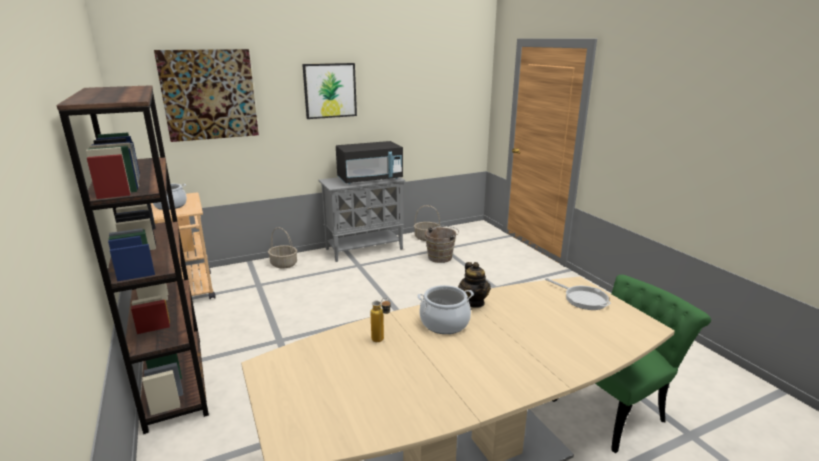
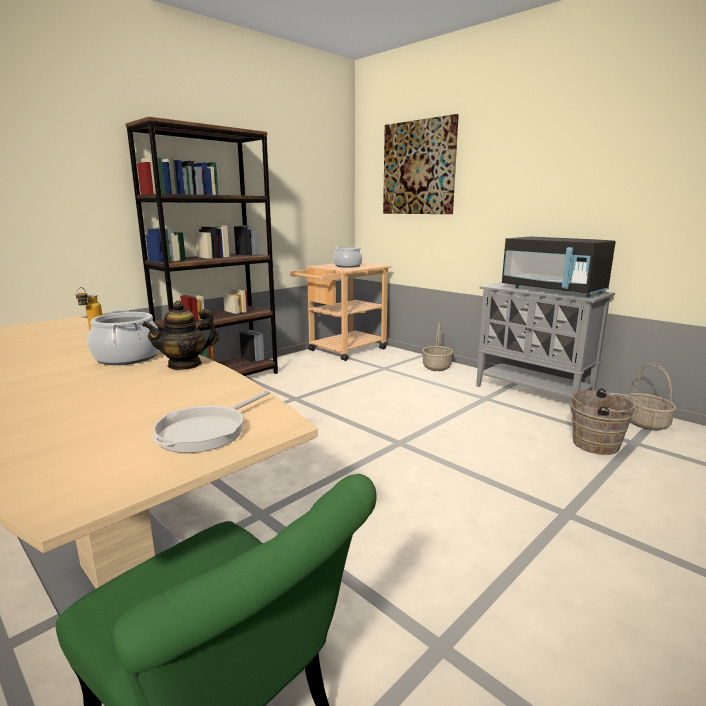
camera: 70 degrees right, 5 degrees down
(330, 90) = (542, 160): picture -> none

